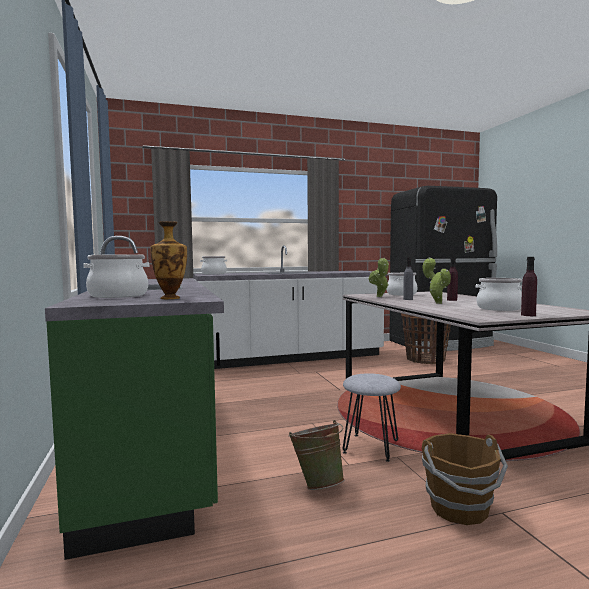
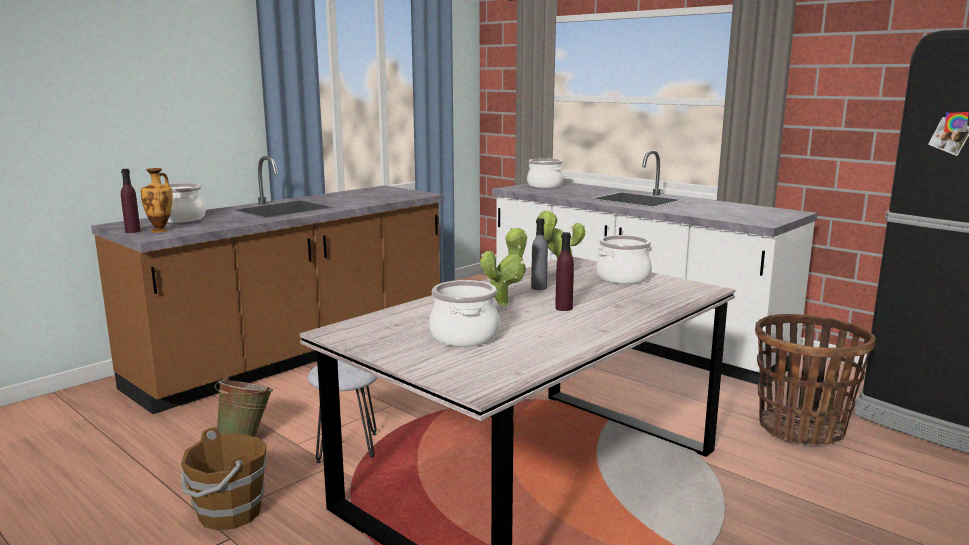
camera: 60 degrees right, 10 degrees up
(155, 439) = (297, 355): green counter -> brown counter
(528, 315) = (391, 352): purple bottle -> purple bottle (133, 231)

